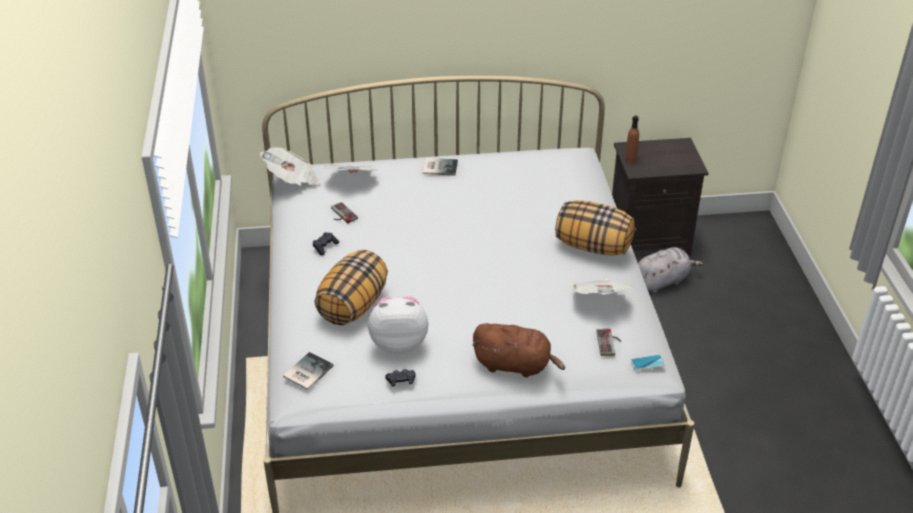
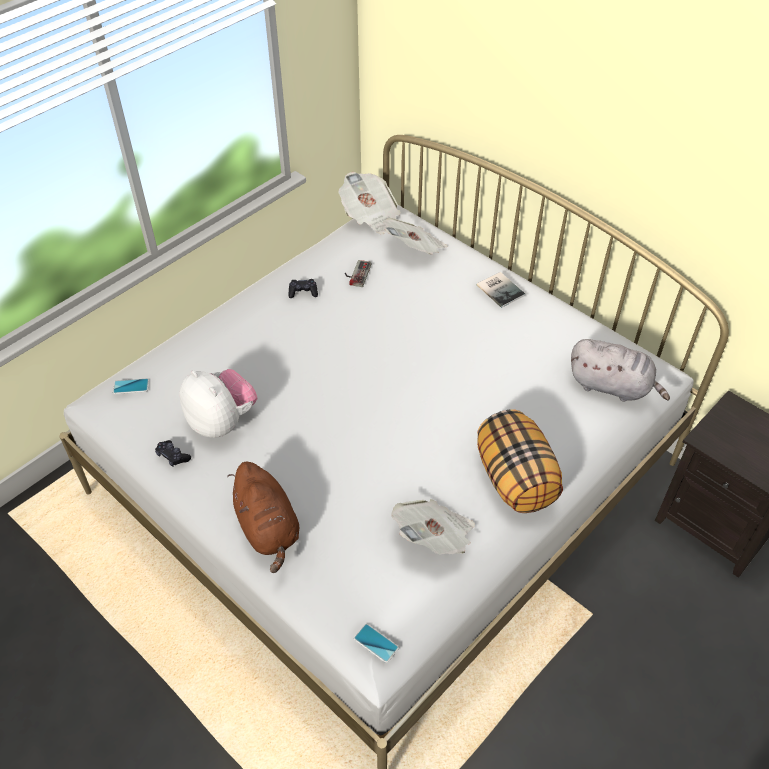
camera: 50 degrees right, 10 degrees up
(306, 372) = (131, 386): book -> phone
(352, 306) = (242, 360): pillow -> none
(610, 343) = (373, 588): game controller -> none
(630, 160) = (717, 422): brown bottle -> none
(662, 281) = (667, 577): grey plush toy -> grey plush toy (612, 386)

